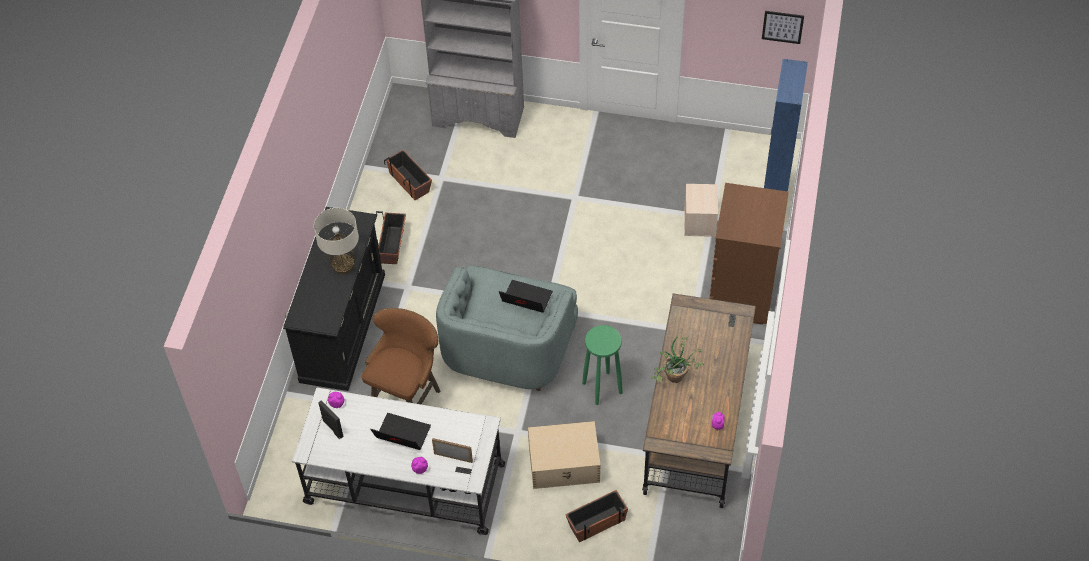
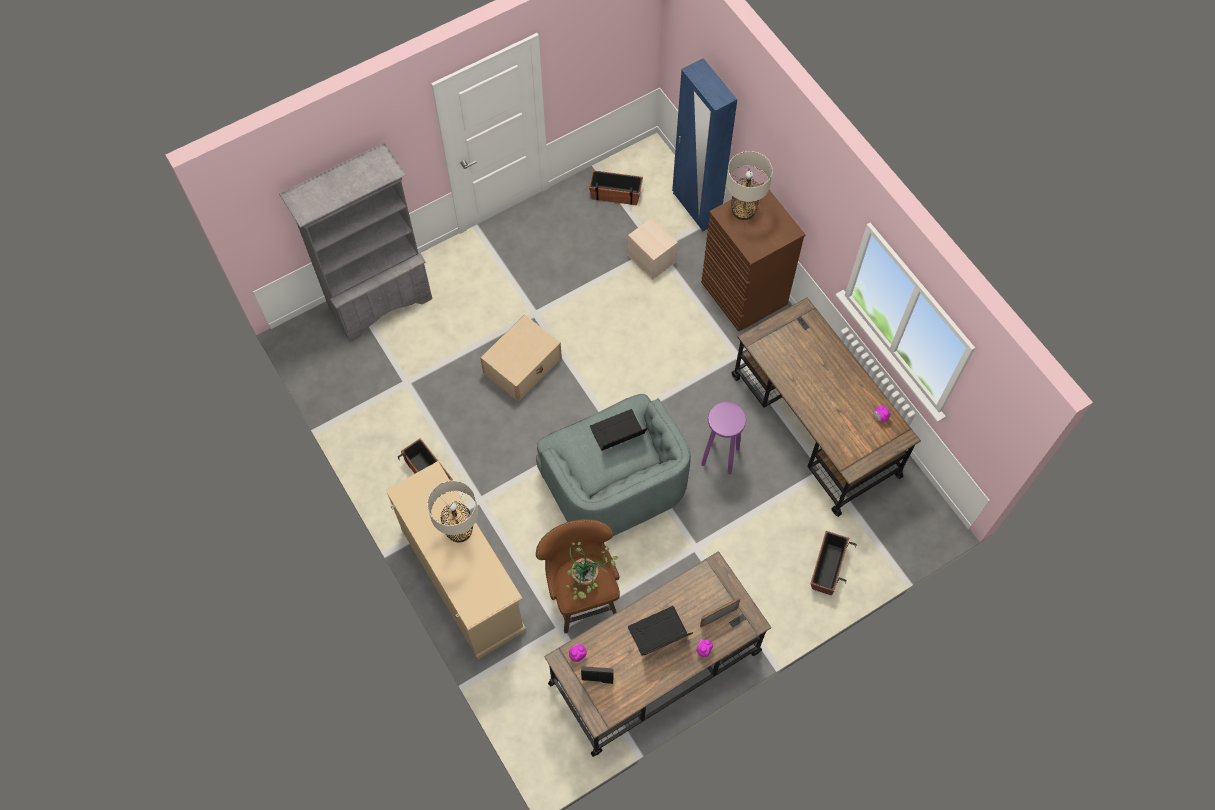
camera: 45 degrees left, 10 degrees up
(343, 327) = (462, 579): black cabinet -> beige cabinet
(405, 484) = (655, 667): white desk -> brown desk
(409, 182) = (383, 406): planter -> planter (615, 194)
(565, 464) = (756, 542): beige storage box -> beige storage box (523, 365)
(602, 387) = (719, 456): green stool -> purple stool
(674, 380) = (812, 407): potted plant -> potted plant (587, 582)
(751, 199) = (743, 210): none -> table lamp
(782, 27) = (631, 41): picture -> none

